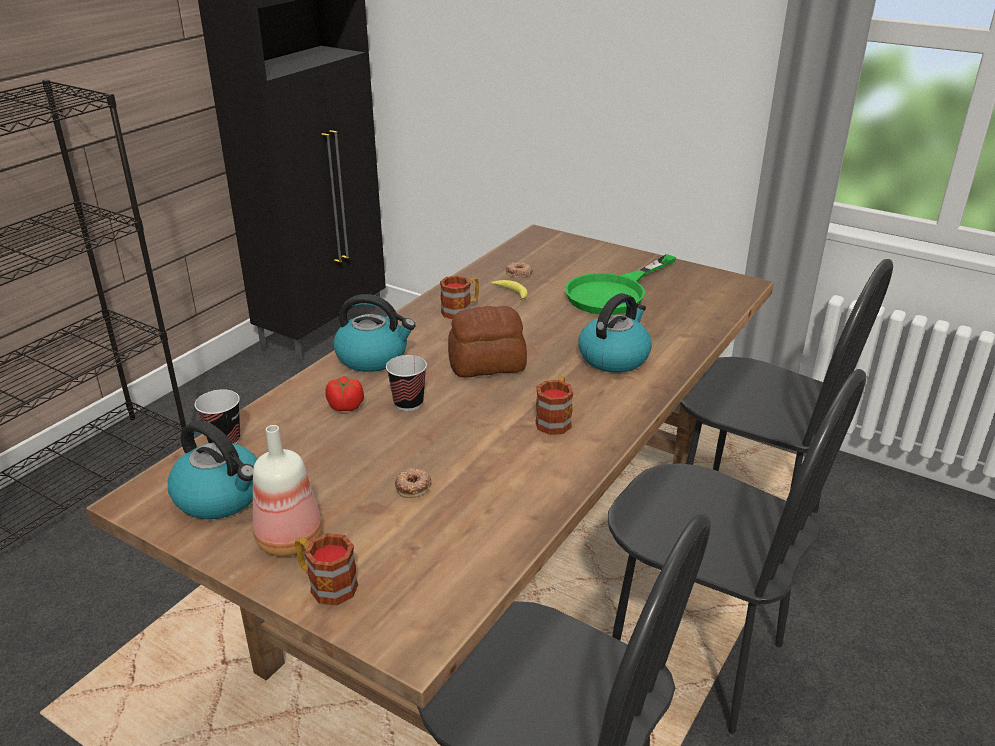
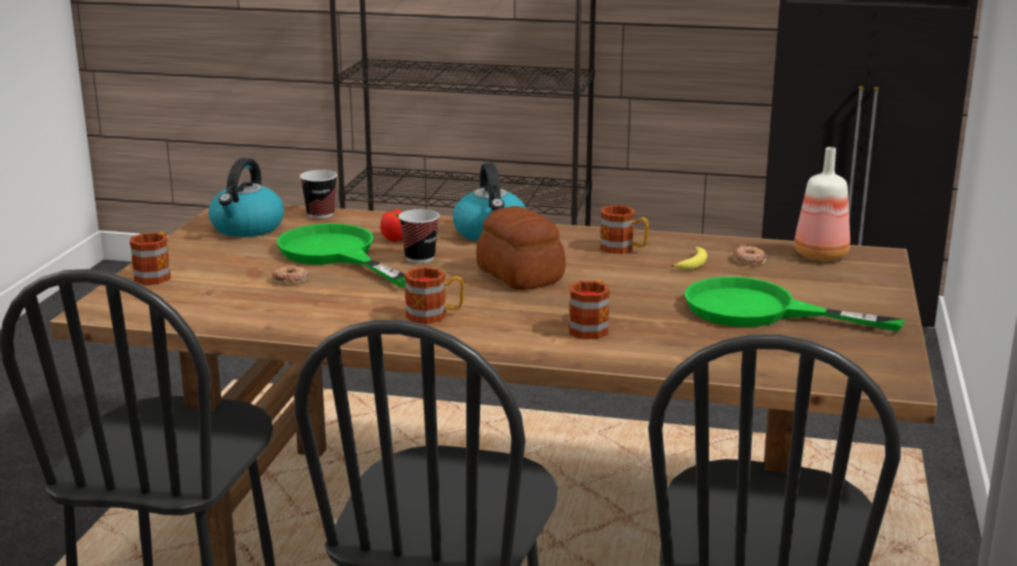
camera: 70 degrees right, 10 degrees down
(287, 539) = (203, 255): bottle -> bottle (819, 255)
(360, 448) = (336, 254): none -> green frying pan
(614, 357) = (591, 327): kettle -> mug

